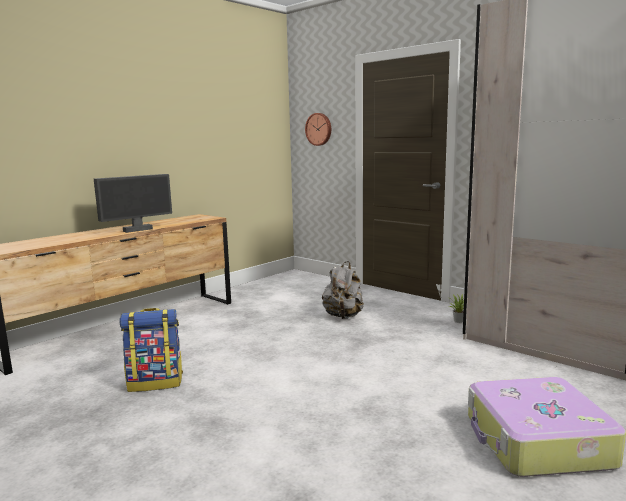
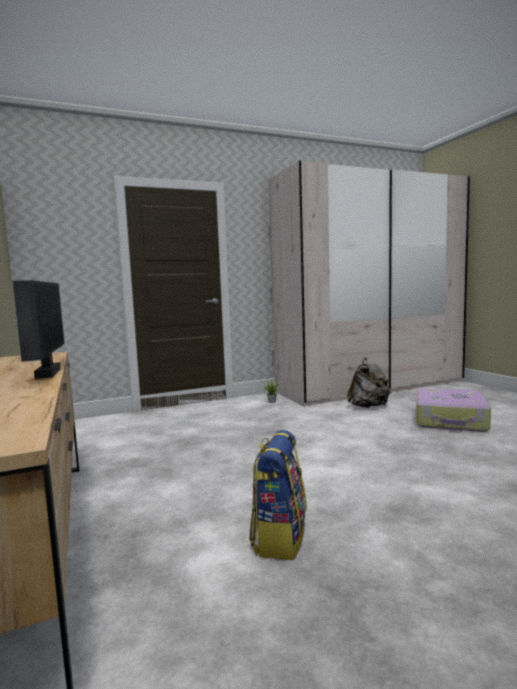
camera: 65 degrees left, 5 degrees down
(319, 129) = (64, 250): wall clock -> none
(343, 316) = (211, 428): grey backpack -> grey backpack (369, 406)

